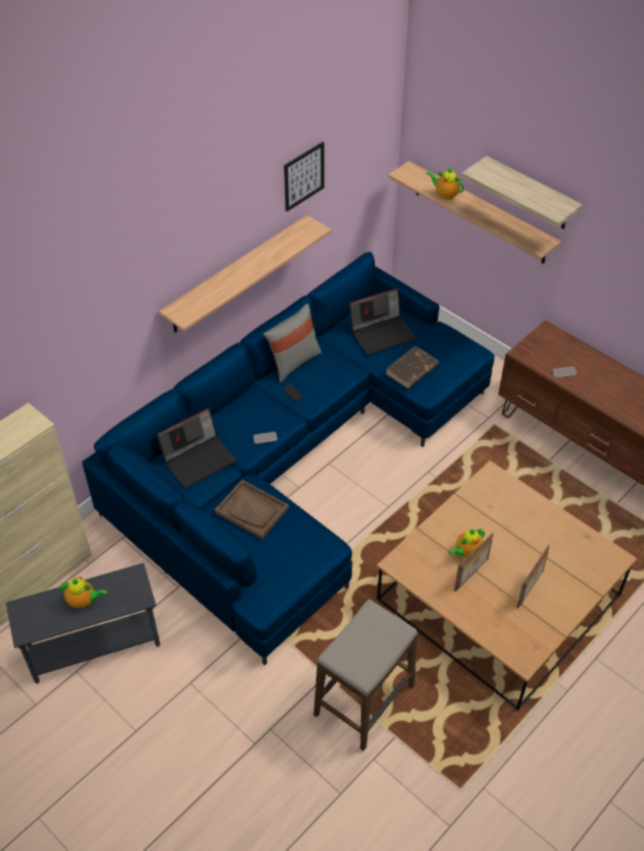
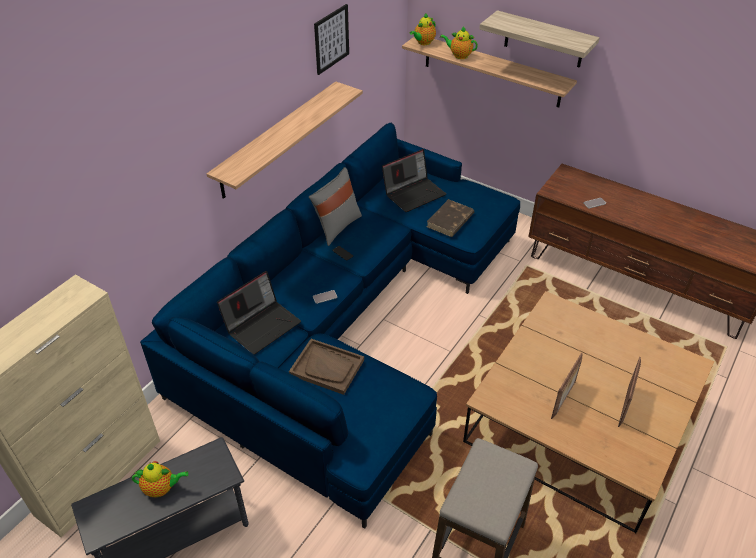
camera: 10 degrees left, 5 degrees down
(466, 552) = (551, 379): teapot -> teapot (423, 43)

